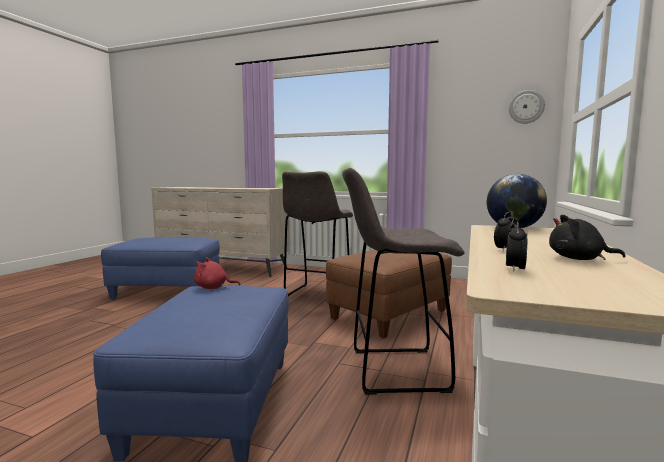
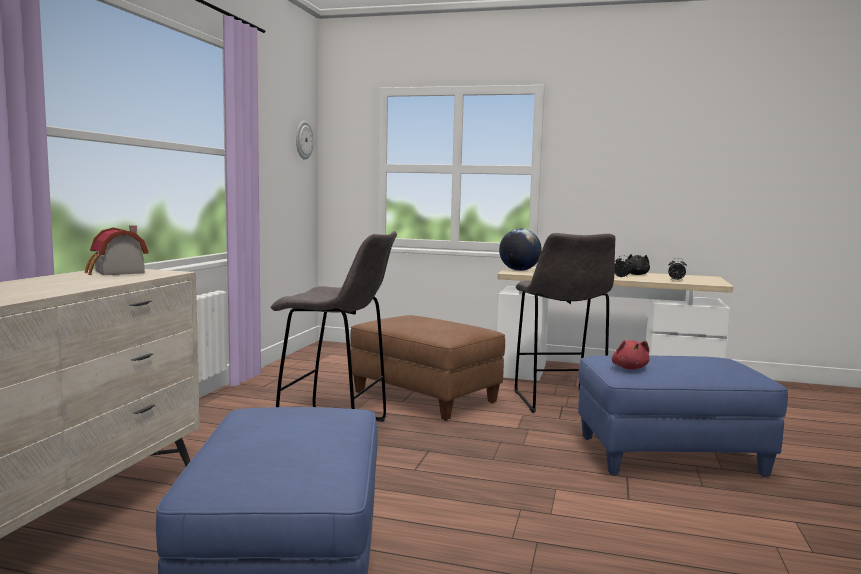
camera: 95 degrees left, 0 degrees up
(266, 188) = (116, 272): none -> toy house

